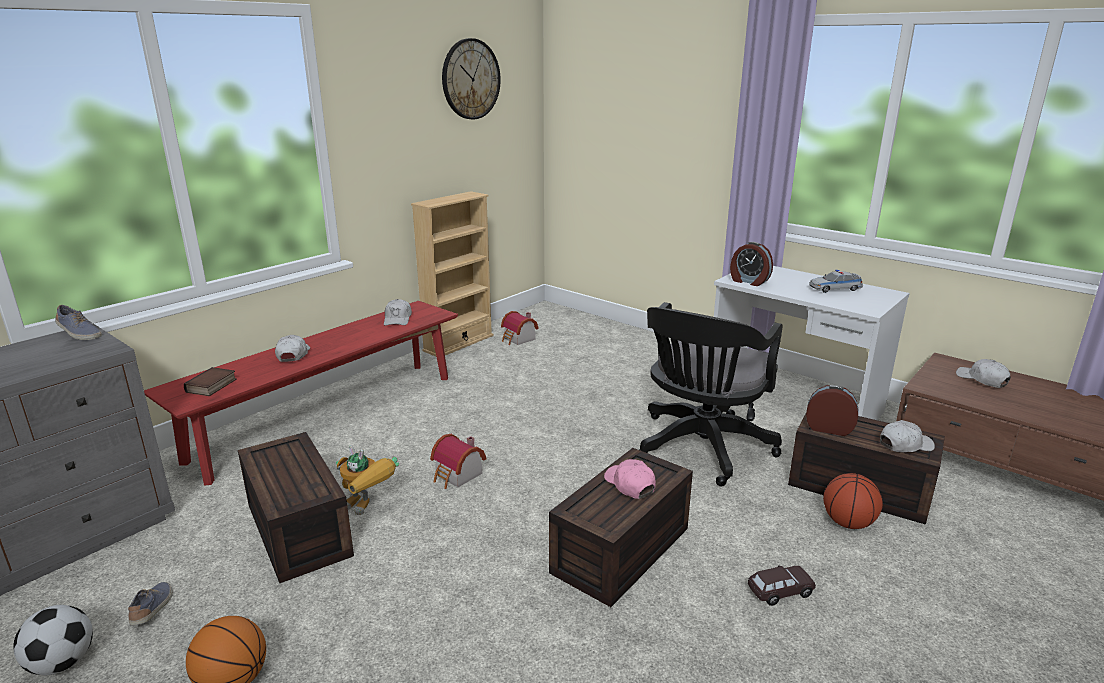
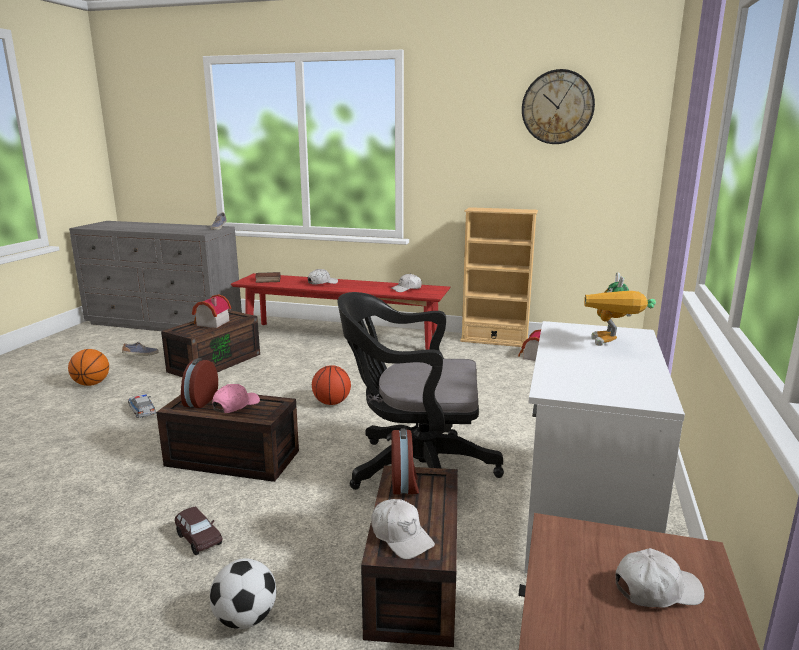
camera: 65 degrees right, 5 degrees down
(62, 663) = (103, 352): football -> football (245, 618)
(369, 508) = (244, 372): toy robot -> toy robot (612, 345)
(457, 476) = (296, 386): toy house -> toy house (210, 323)
(749, 281) = (565, 332): alarm clock -> alarm clock (200, 401)
(835, 289) = (614, 370): toy car -> toy car (142, 410)
(848, 523) = (331, 574): basketball -> basketball (331, 403)
(982, 380) = (656, 590): white cap -> white cap turned 45 degrees clockwise

